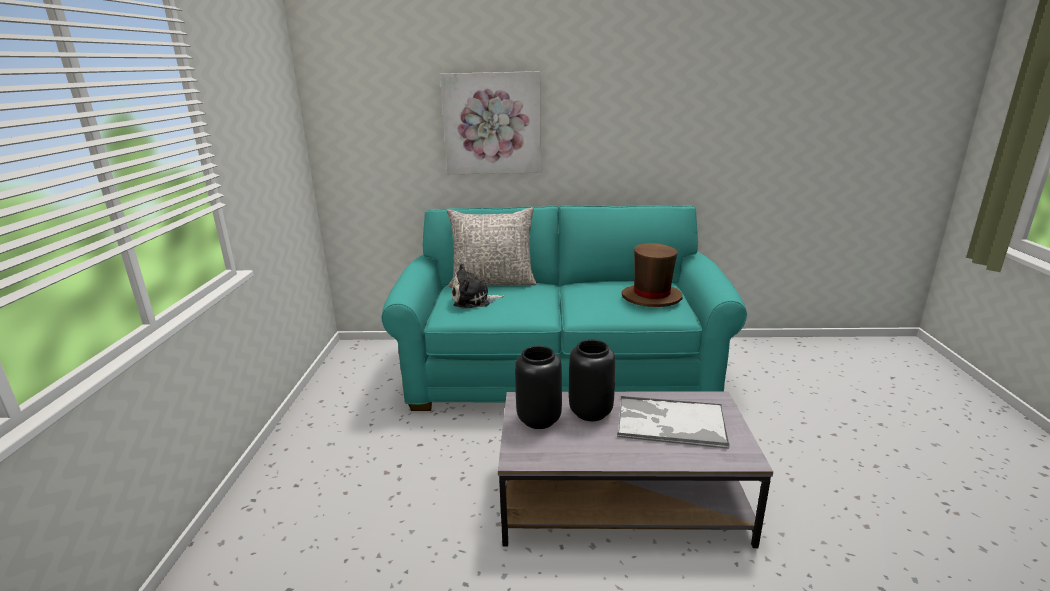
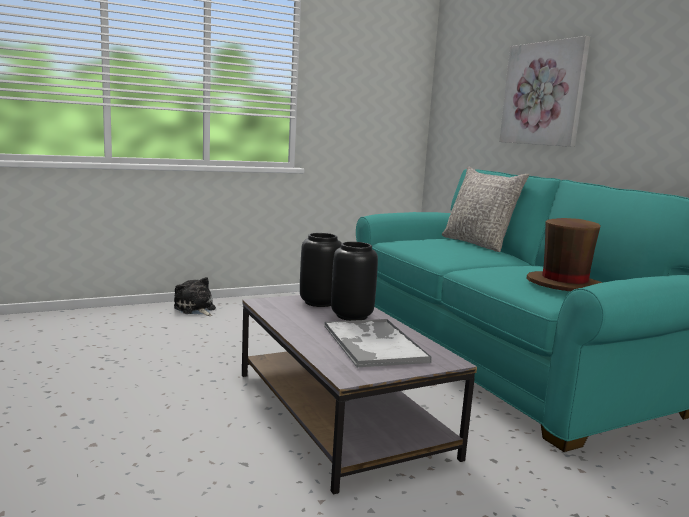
camera: 60 degrees right, 10 degrees down
(474, 300) = (431, 242): plush toy -> plush toy (195, 309)

